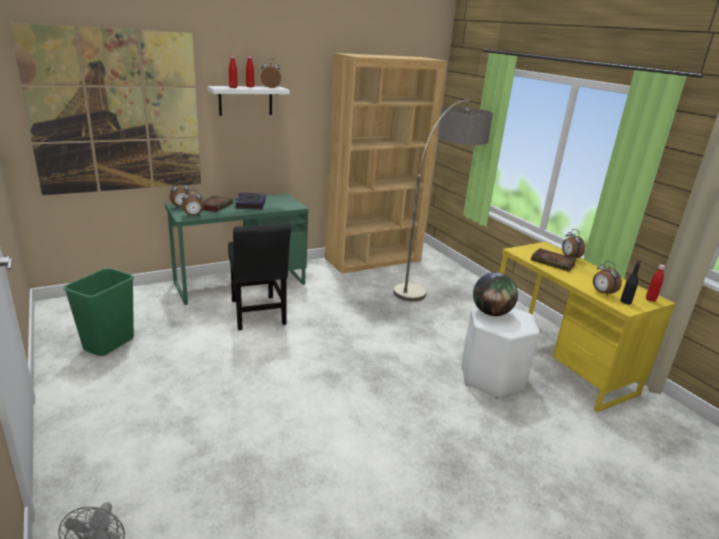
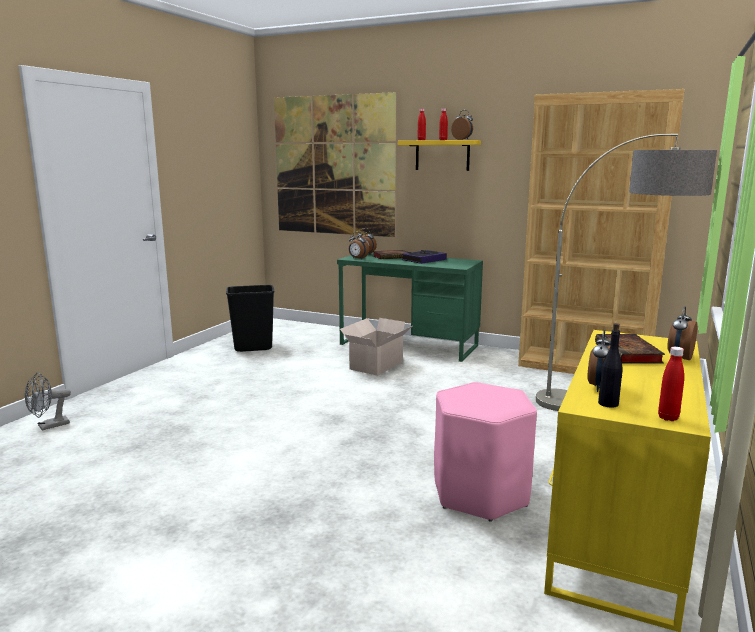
camera: 55 degrees right, 10 degrees down
(109, 344) = (253, 347): green trash can -> black trash can
(245, 100) = (442, 155): white shelf -> yellow shelf
(258, 314) = (375, 366): black chair -> cardboard box
(491, 313) = (481, 390): globe -> none
(491, 378) = (480, 493): white stool -> pink stool

